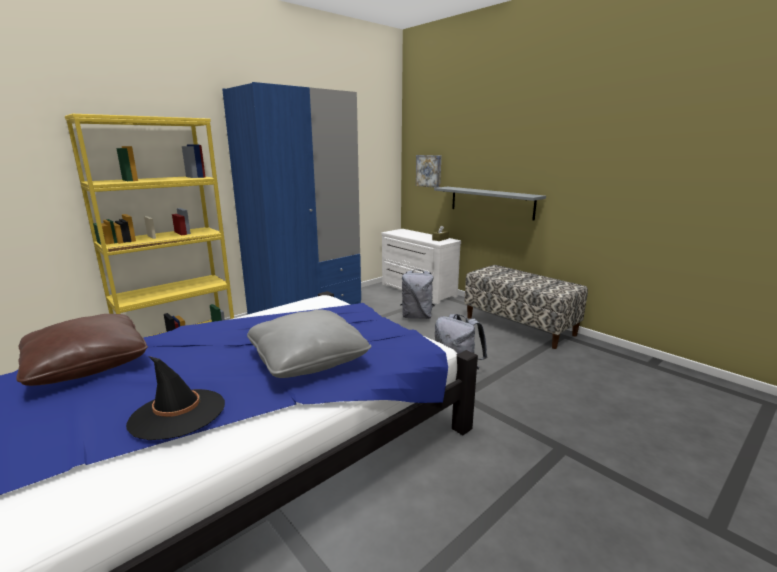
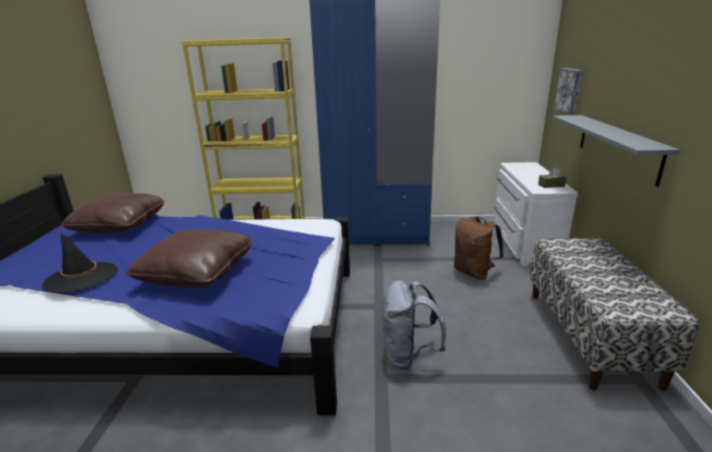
camera: 45 degrees right, 5 degrees up
(308, 359) = (197, 273): grey pillow -> brown pillow
(417, 316) = (474, 273): grey backpack -> brown backpack

